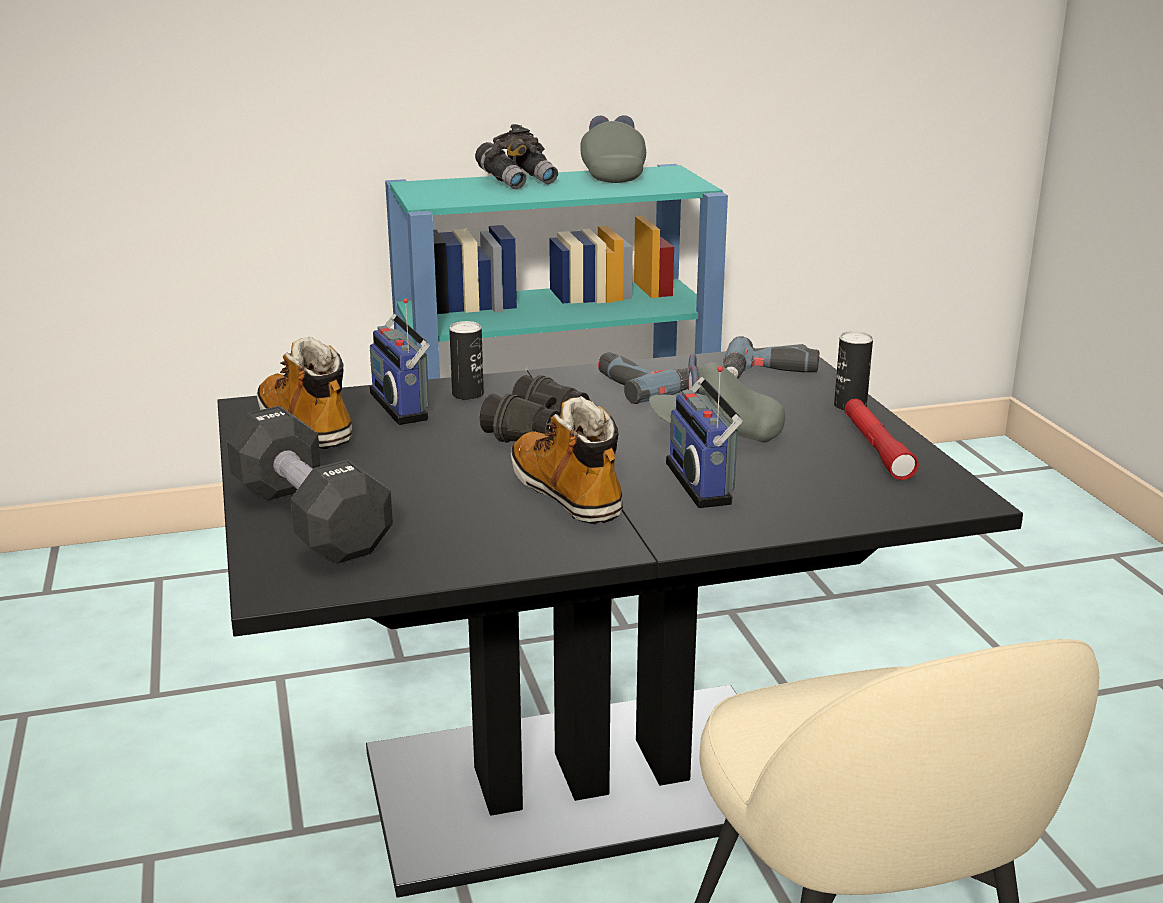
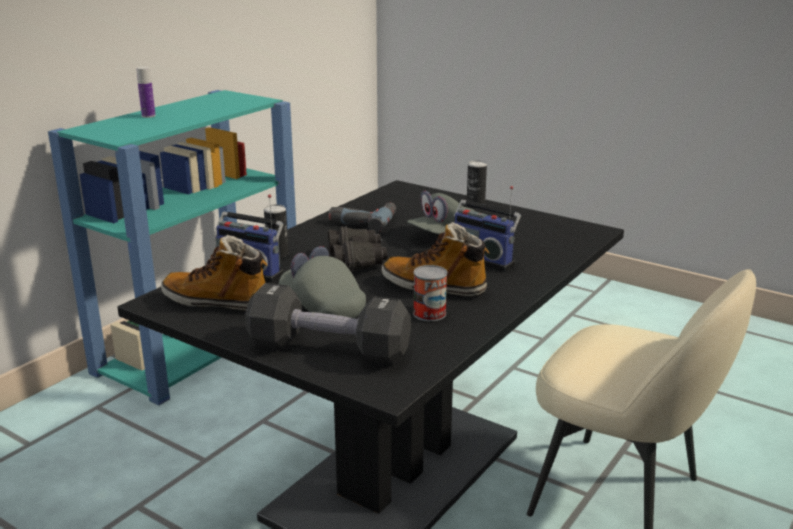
camera: 40 degrees left, 0 degrees up
(494, 523) = (429, 313): none -> can
(517, 181) = (148, 116): grey binoculars -> bottle
(612, 174) = (198, 101): grey cap -> grey cap (322, 307)
(769, 374) = (411, 199): power drill -> none
(876, 448) = (522, 220): red flashlight -> none

